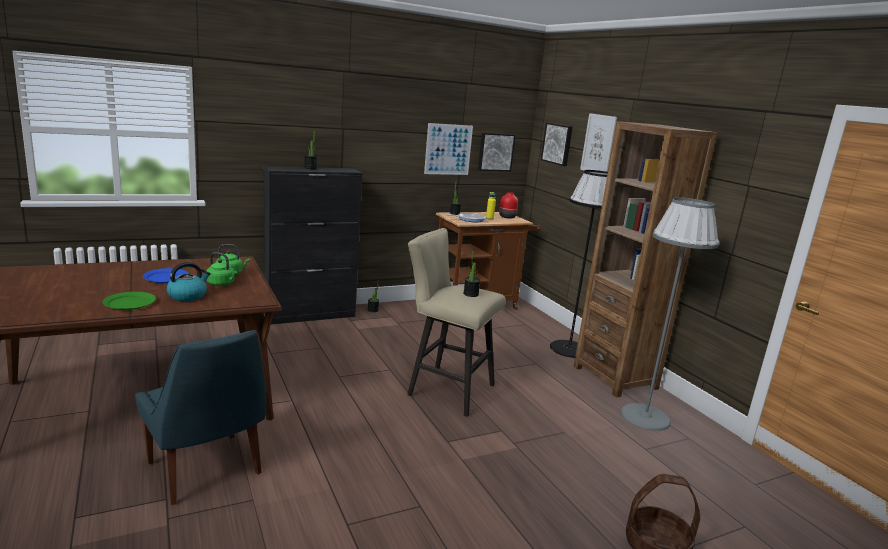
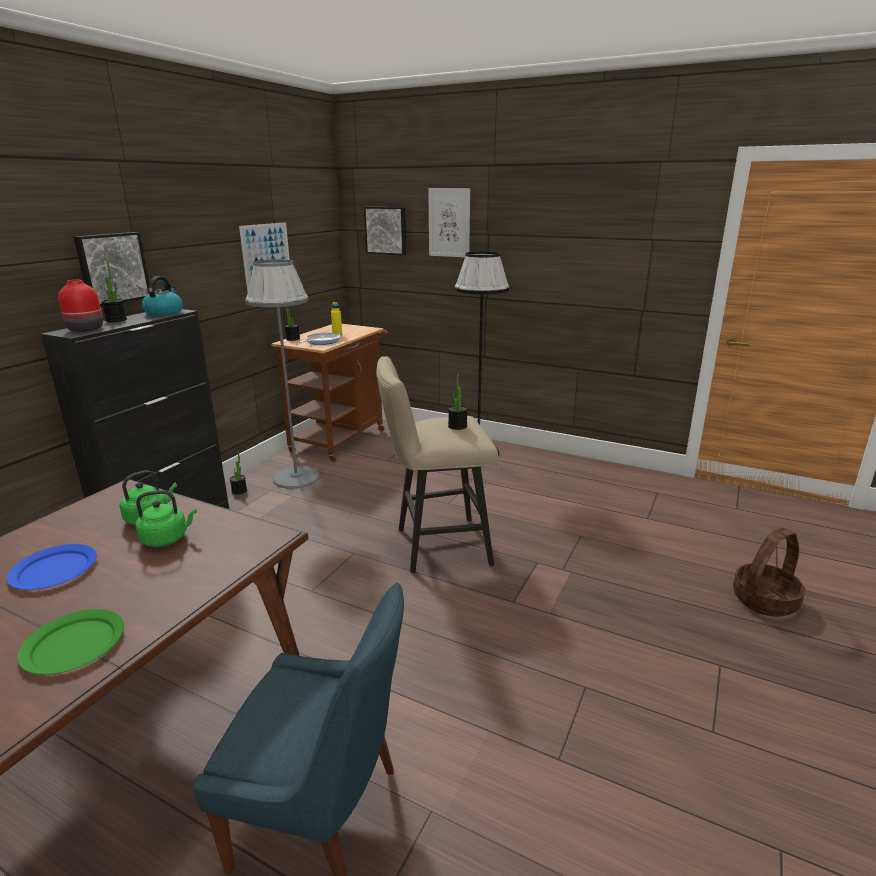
camera: 35 degrees left, 5 degrees up
(188, 296) = (151, 582): kettle -> kettle (164, 313)
(495, 152) = (312, 252): picture -> picture (112, 268)
(507, 217) = (349, 328): red vase -> red vase (86, 329)
(615, 377) = (545, 463): brown bookcase -> none
(644, 417) = (610, 489): grey floor lamp -> grey floor lamp (296, 478)

